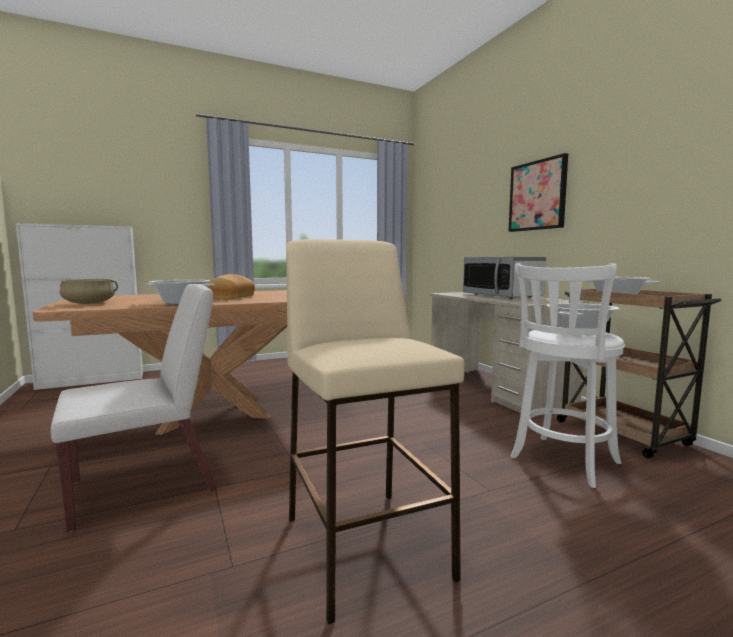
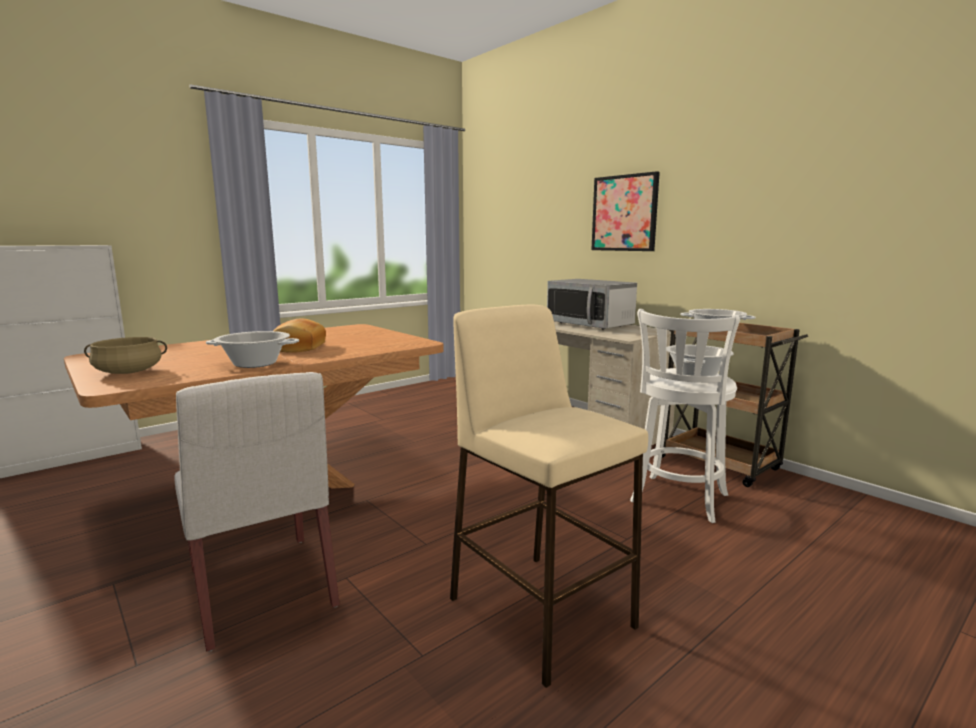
camera: 15 degrees left, 5 degrees up
(146, 486) = (262, 589): white chair -> white chair turned 105 degrees clockwise

